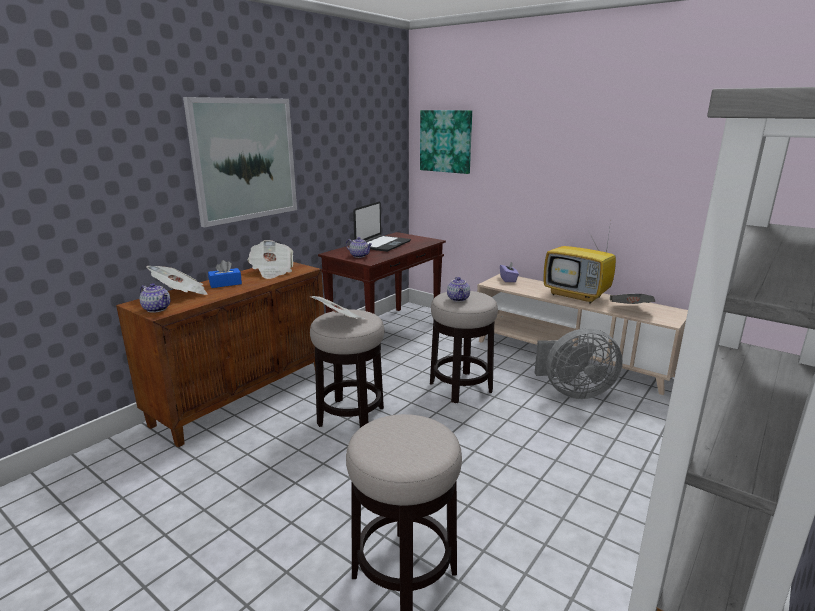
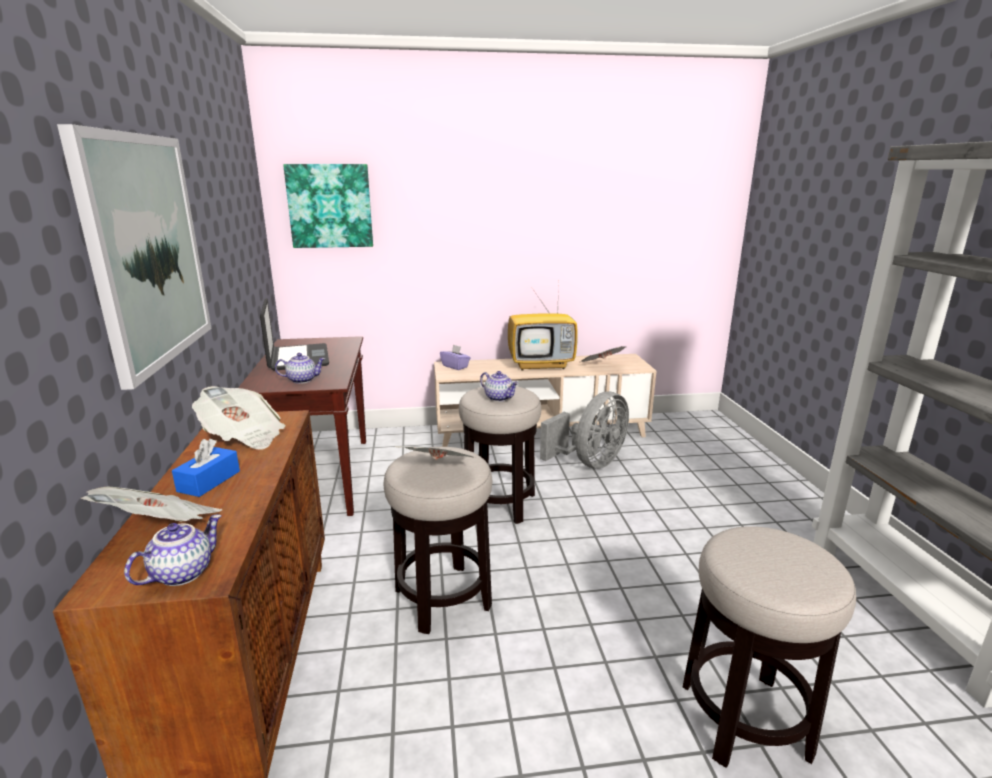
camera: 45 degrees left, 0 degrees up
(157, 309) = (182, 572): teapot -> teapot turned 45 degrees counterclockwise

